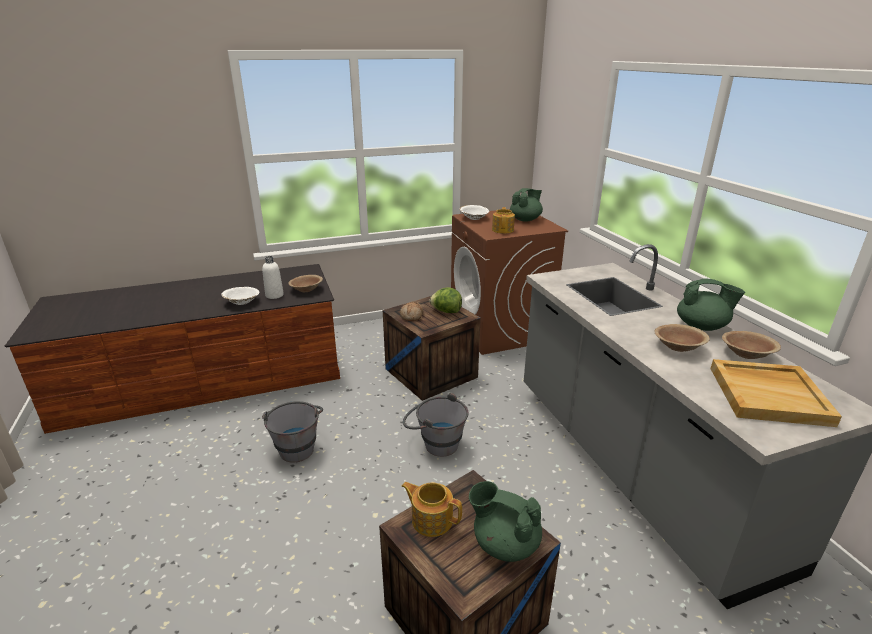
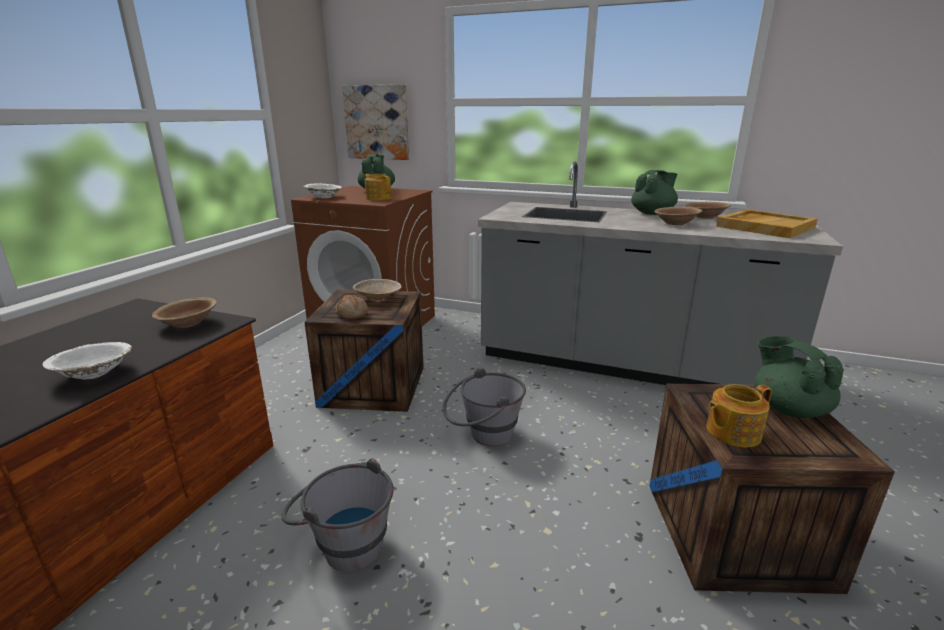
camera: 50 degrees left, 5 degrees down
(274, 295) = (144, 346): white bottle -> none
(446, 311) = (379, 298): lettuce -> beige bowl
(504, 543) = (788, 408): green teapot -> green teapot turned 90 degrees clockwise
(557, 157) = (377, 122): none -> picture

